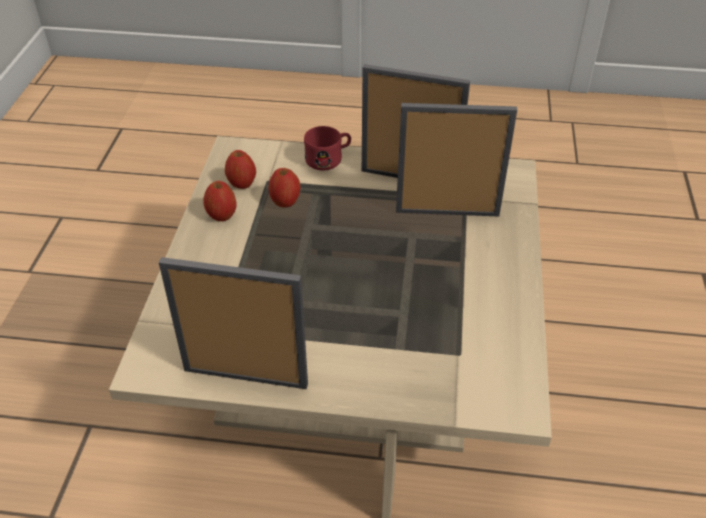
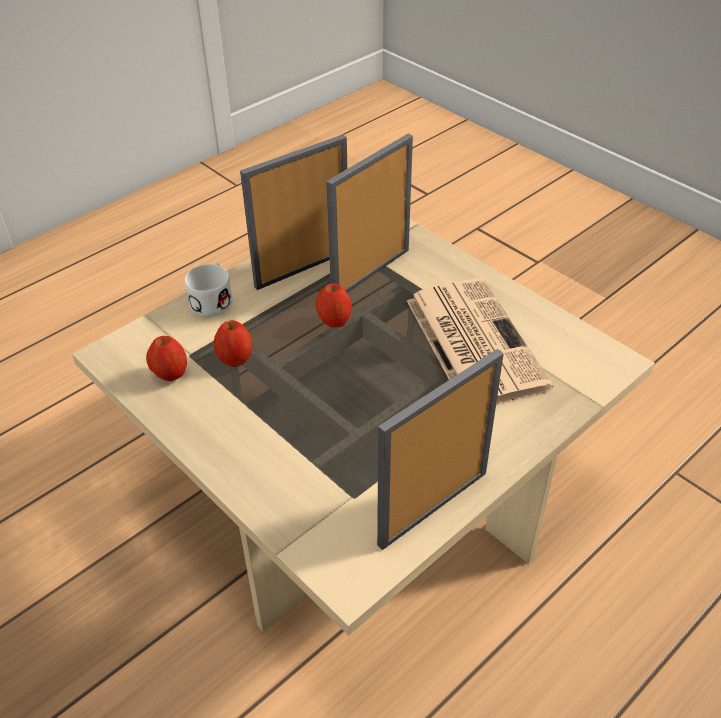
camera: 50 degrees left, 0 degrees up
(222, 215) = (198, 412): apple -> apple (334, 321)
(329, 158) = (213, 299): red mug -> white mug
(439, 307) = (473, 342): none -> newspaper

